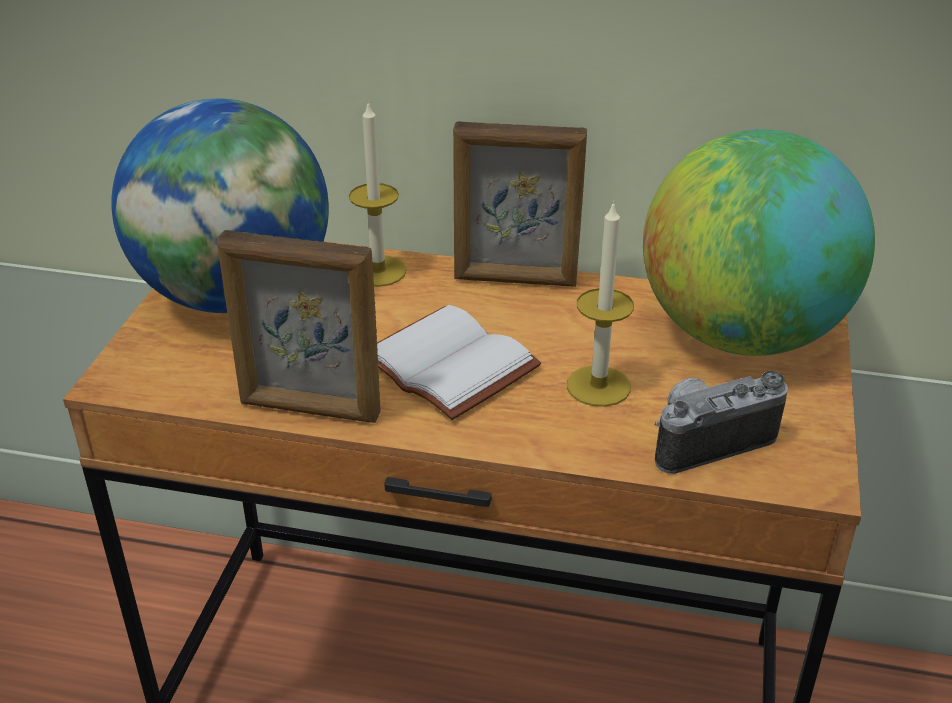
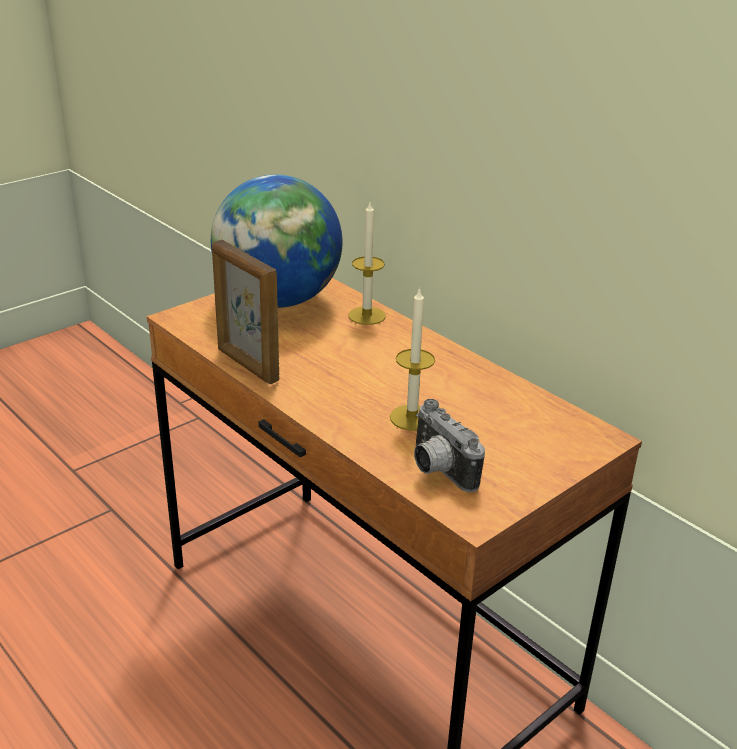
camera: 35 degrees right, 5 degrees down
(453, 364) = (346, 374): white book -> none
(515, 280) = (438, 348): picture frame -> none
(707, 440) = (437, 469): camera -> camera turned 135 degrees counterclockwise
(740, 335) = (538, 428): globe -> none

